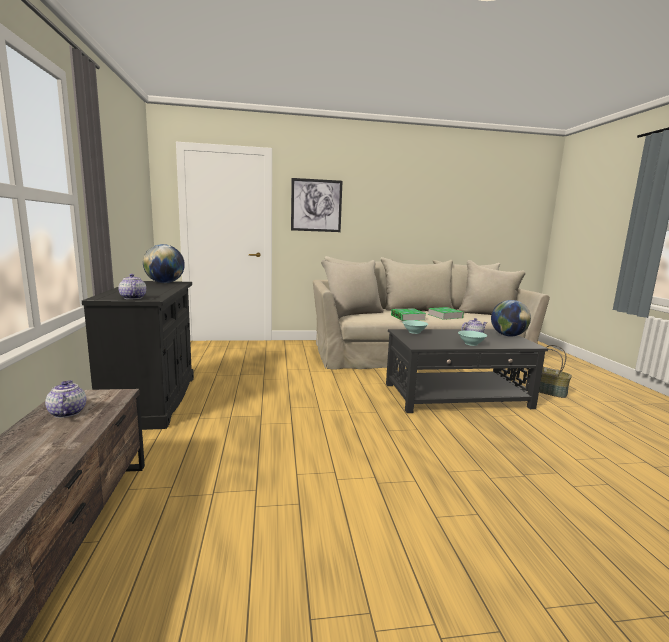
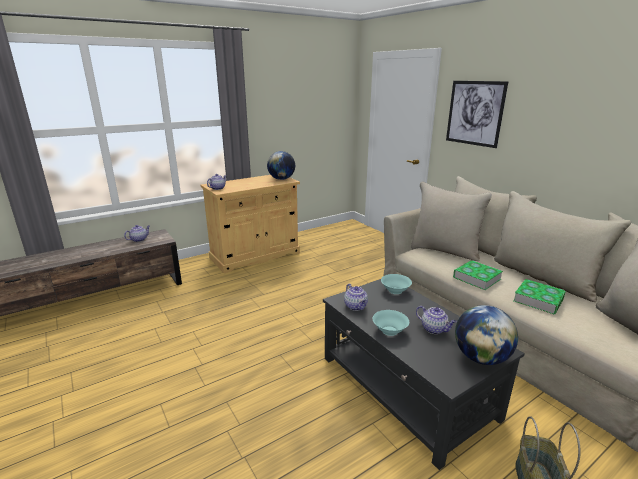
camera: 65 degrees right, 10 degrees up
(152, 400) = (255, 256): black cabinet -> beige cabinet
(431, 344) = (356, 306): none -> teapot

